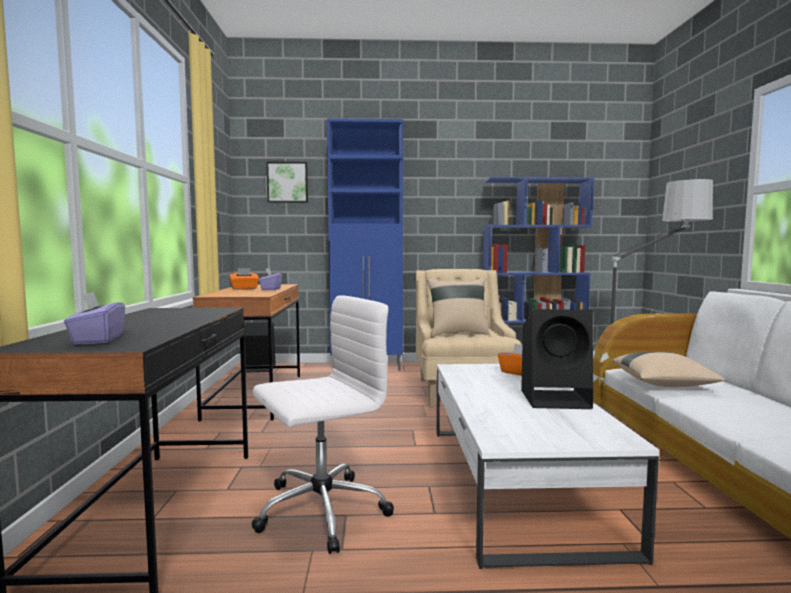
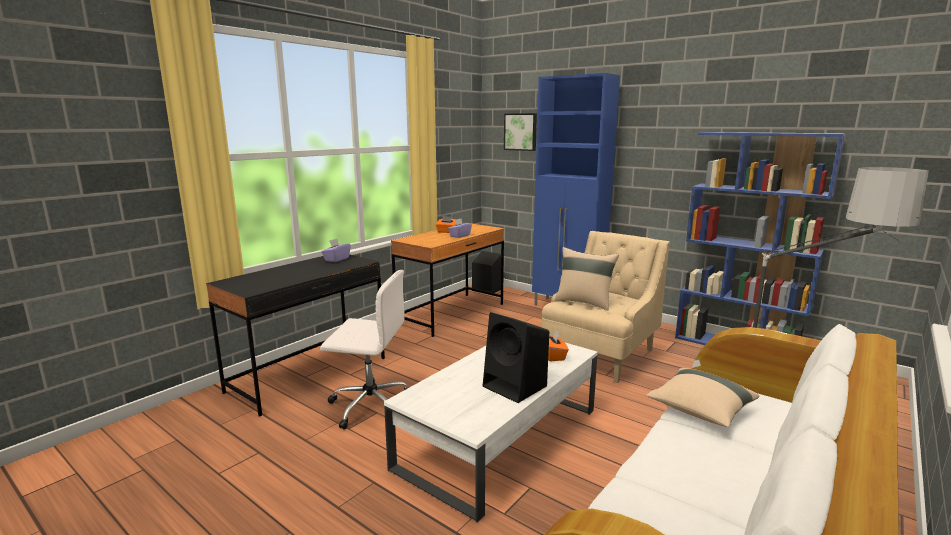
camera: 40 degrees right, 10 degrees up
(97, 340) = (252, 283): purple tissue box -> purple tissue box (336, 259)

